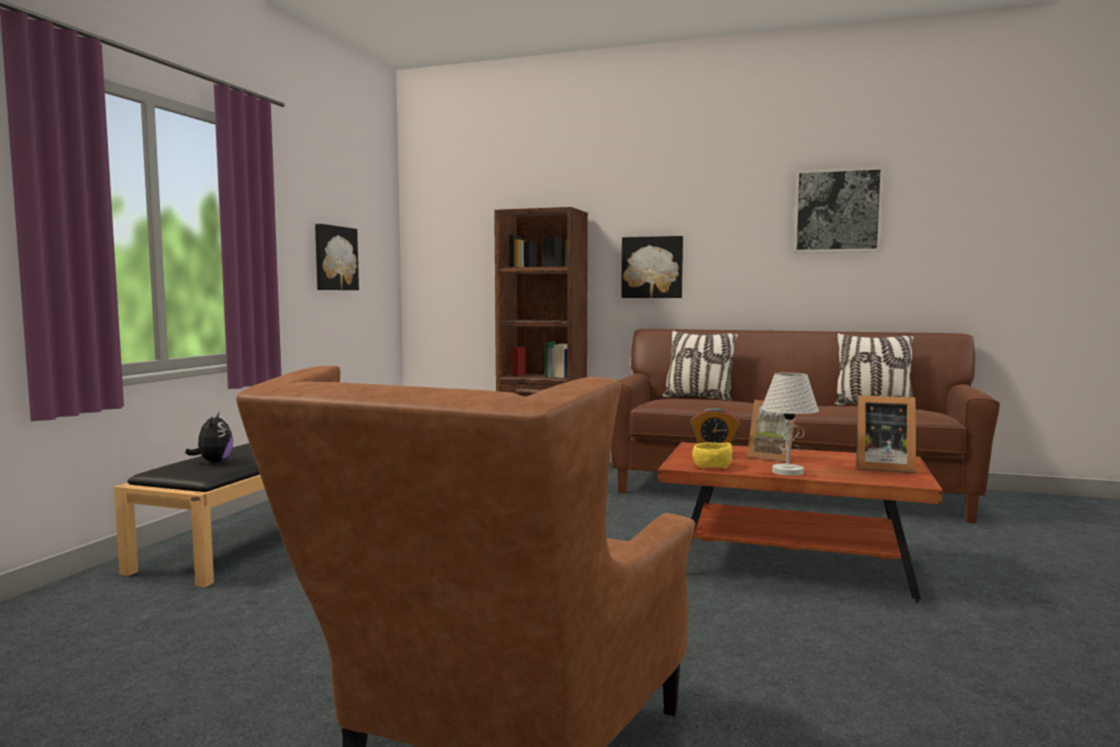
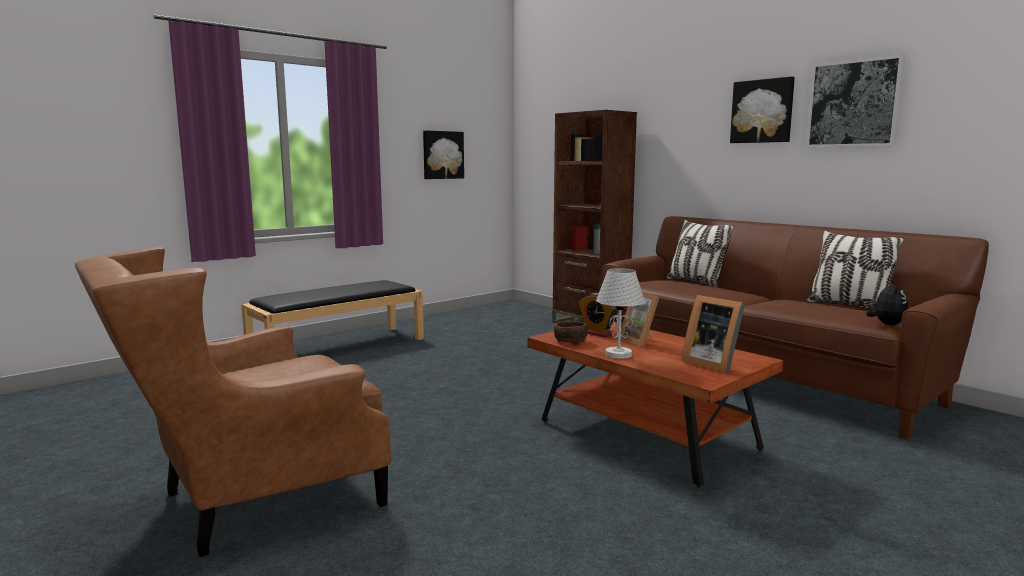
camera: 30 degrees right, 5 degrees up
(213, 462) = (299, 295): plush toy -> plush toy (886, 324)
(652, 267) = (685, 161): picture -> picture (762, 111)
(711, 467) = (569, 341): yellow bowl -> brown bowl

